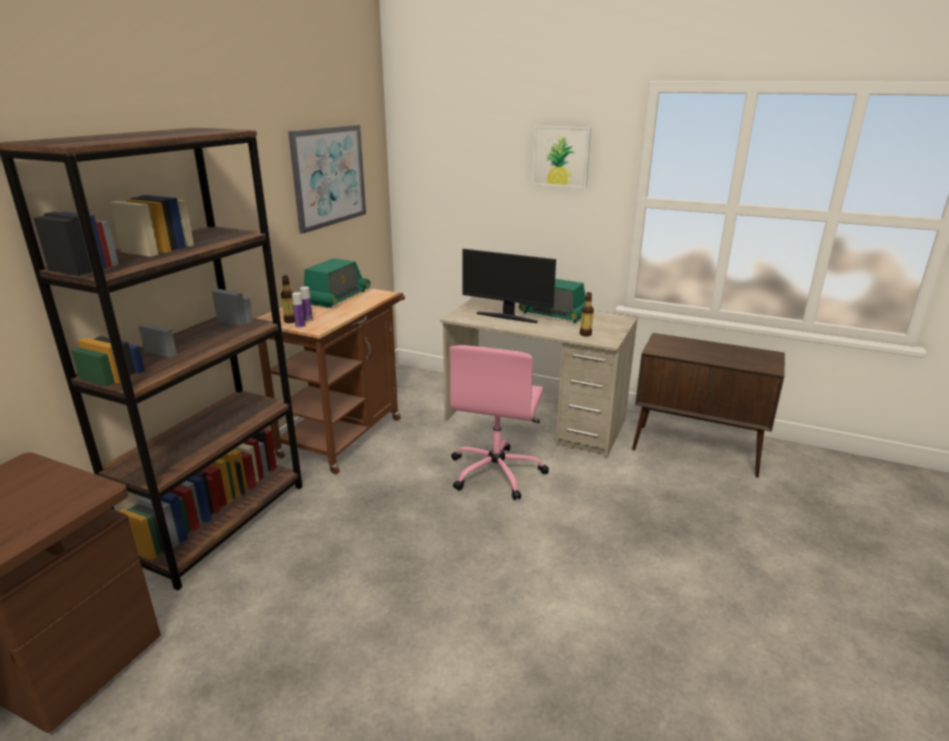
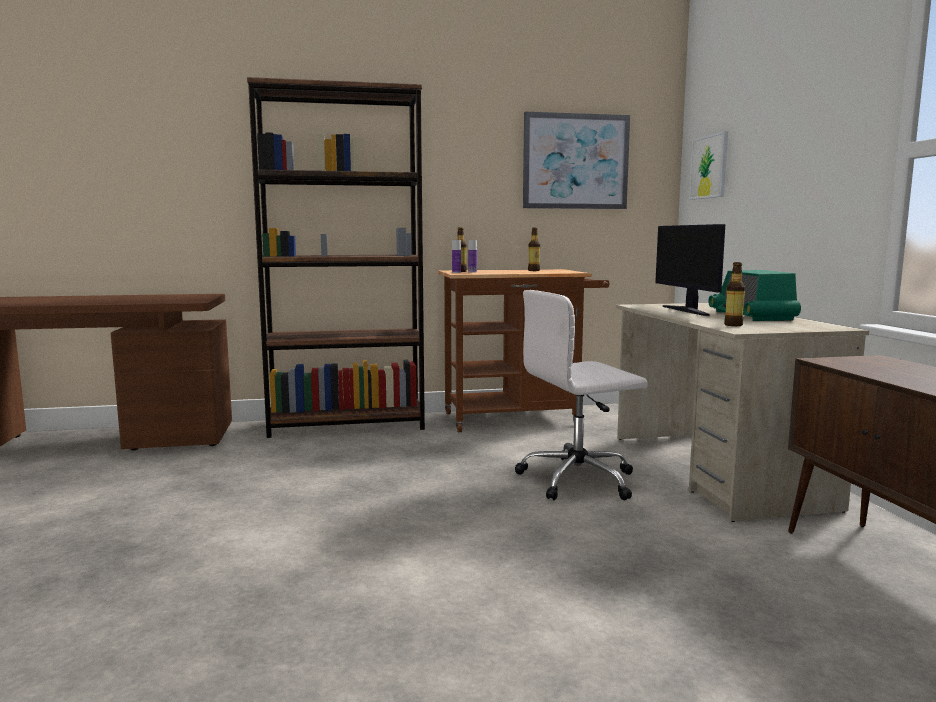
camera: 55 degrees right, 15 degrees down
(336, 297) = (534, 270): radio -> bottle
(497, 472) = (579, 480): pink office chair -> white office chair
(561, 156) = (817, 110): picture -> picture (709, 167)

